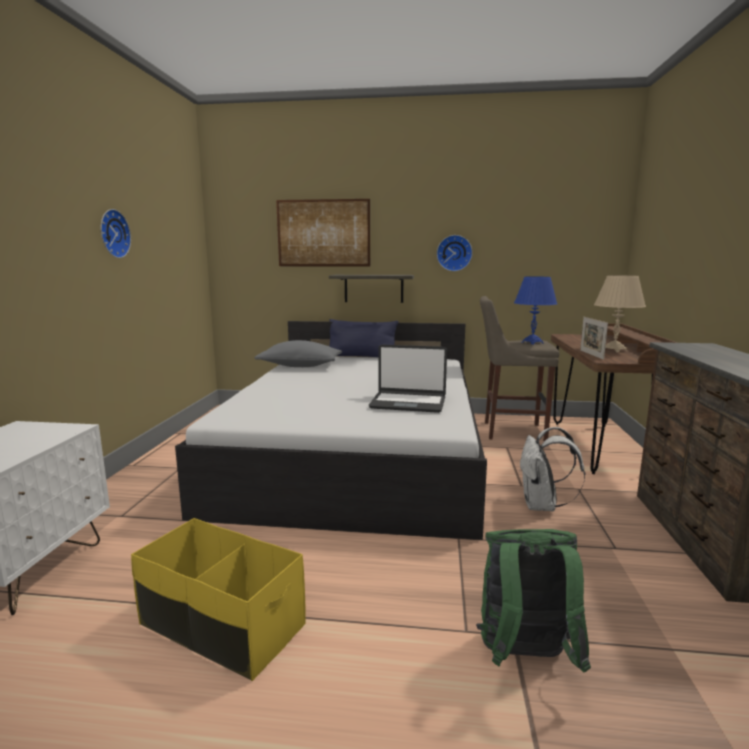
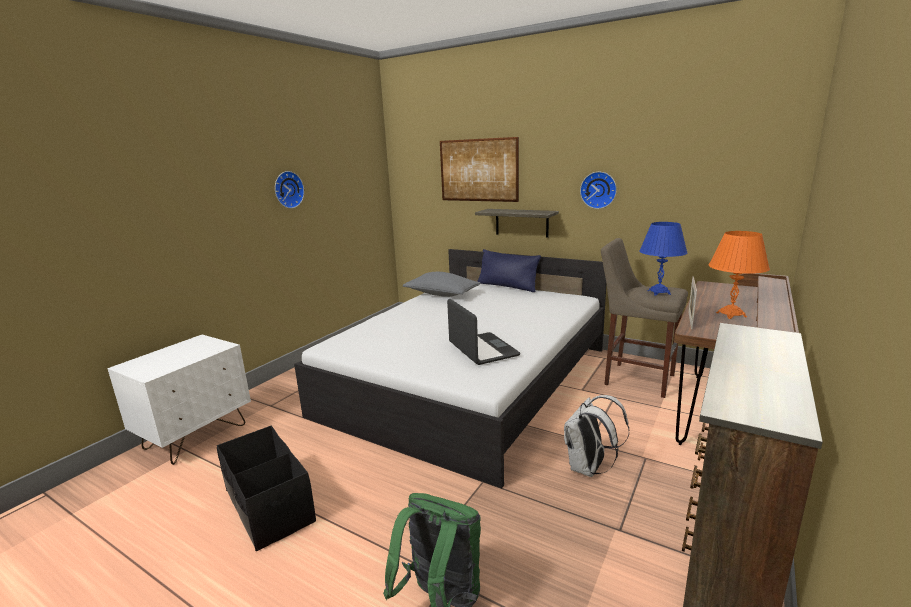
camera: 25 degrees right, 5 degrees up
(222, 625) = (268, 506): yellow storage box -> black storage box
(408, 403) = (482, 350): laptop -> laptop turned 150 degrees counterclockwise
(614, 350) = (731, 315): beige table lamp -> orange table lamp

